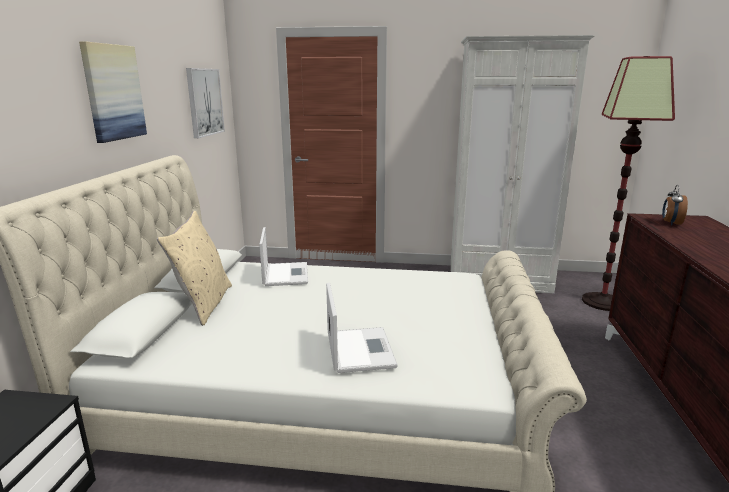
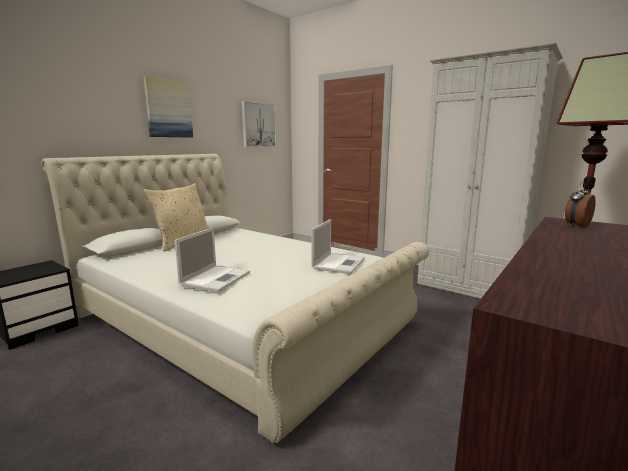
camera: 30 degrees right, 5 degrees down
(285, 274) = (252, 237): laptop -> laptop (339, 263)

